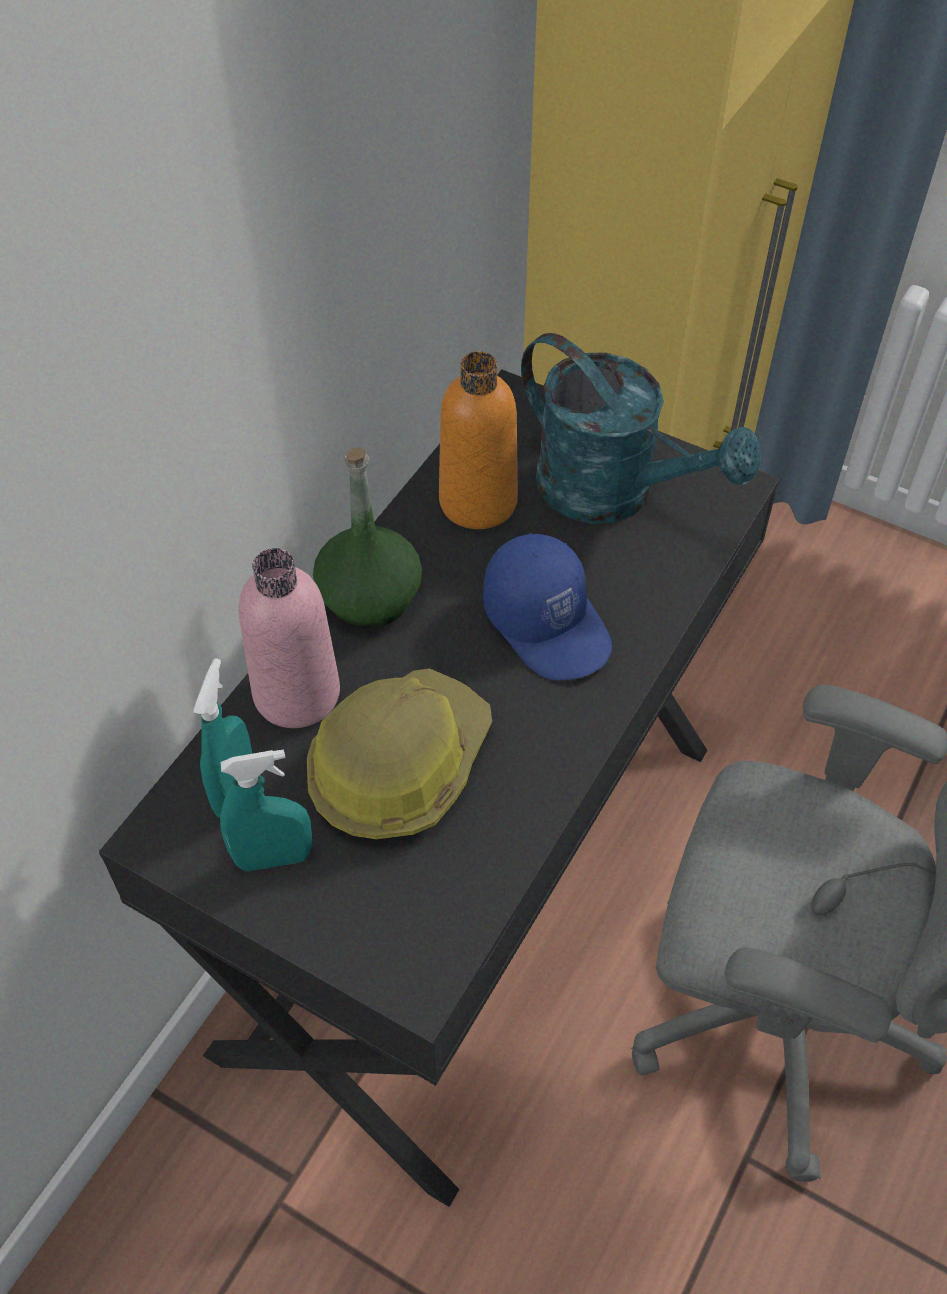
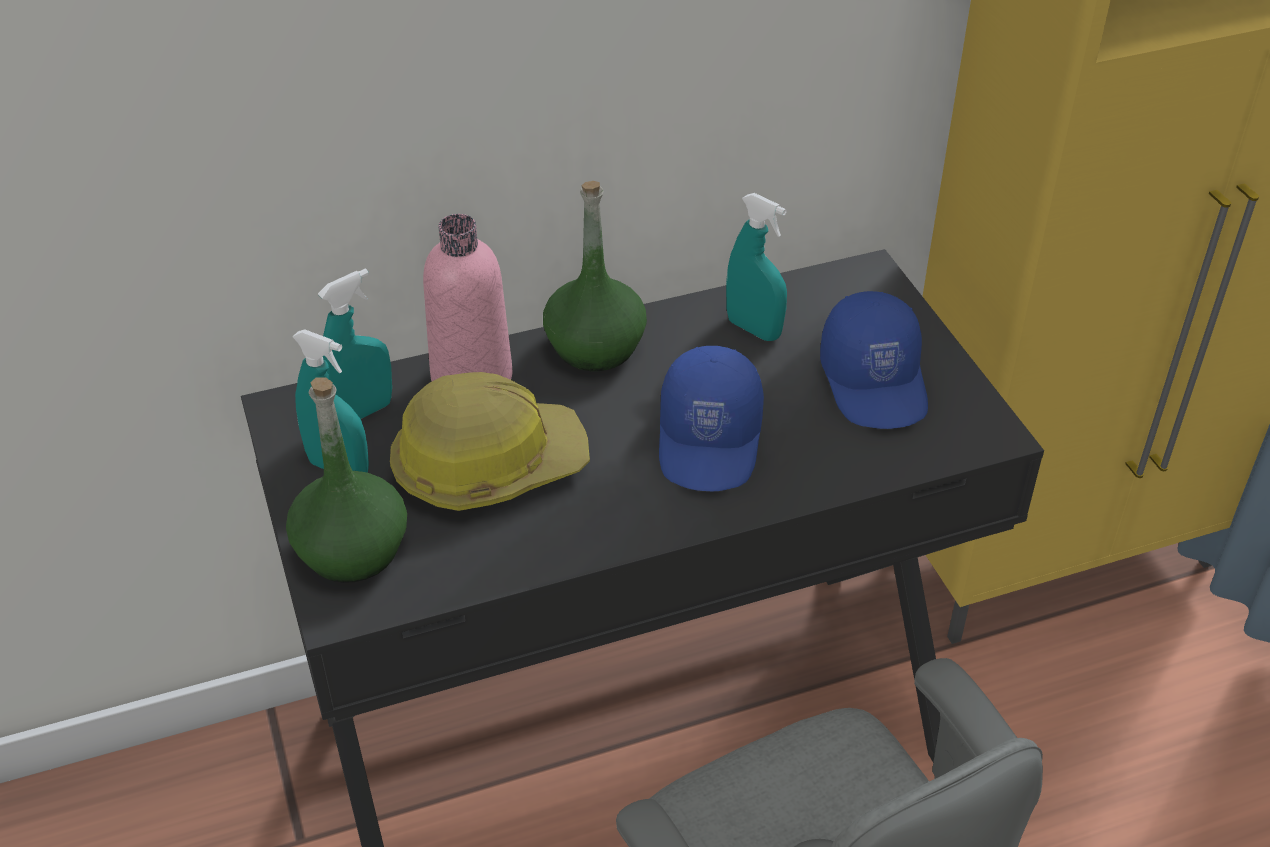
camera: 40 degrees right, 10 degrees down
(371, 924) = (353, 550): none -> green bottle
(478, 502) = (753, 329): orange bottle -> turquoise spray bottle
(614, 493) = (876, 382): turquoise watering can -> blue cap

